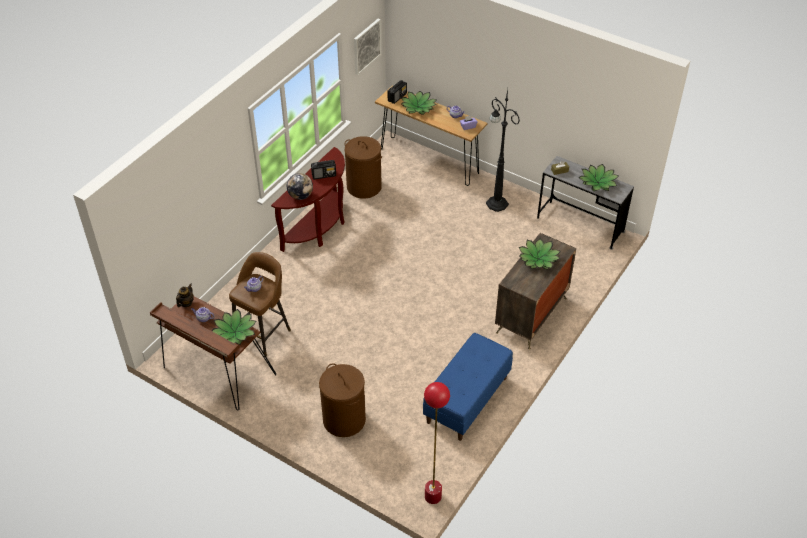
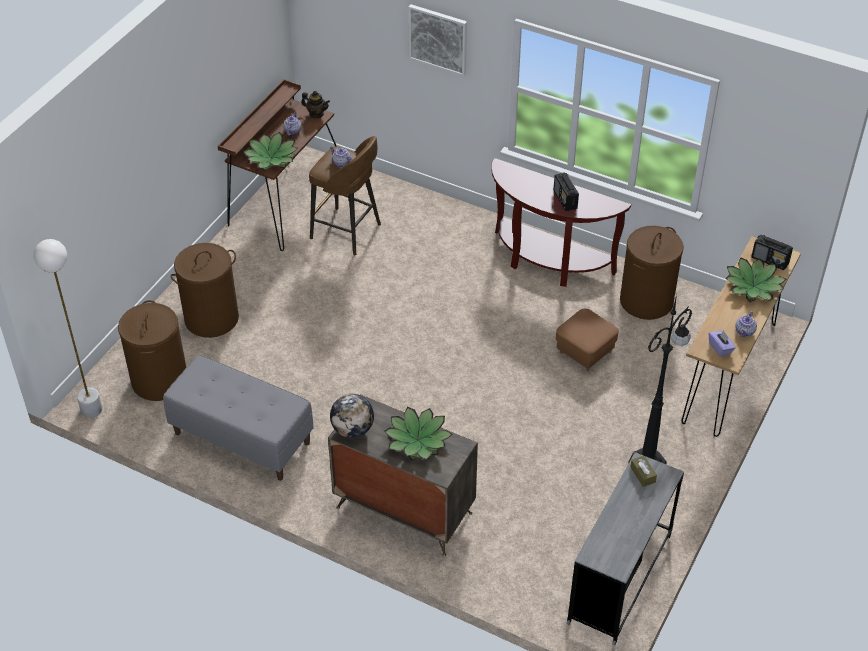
camera: 85 degrees right, 0 degrees up
(300, 196) = (517, 182): globe -> globe (353, 429)
(366, 46) = (775, 152): picture -> picture (438, 39)
(405, 219) = (585, 352): none -> brown ottoman
(406, 452) = (159, 380): none -> brown laundry basket
(433, 497) = (91, 410): red floor lamp -> white floor lamp
(467, 400) = (241, 438): blue bench -> grey bench
(598, 182) = (624, 529): potted plant -> none

